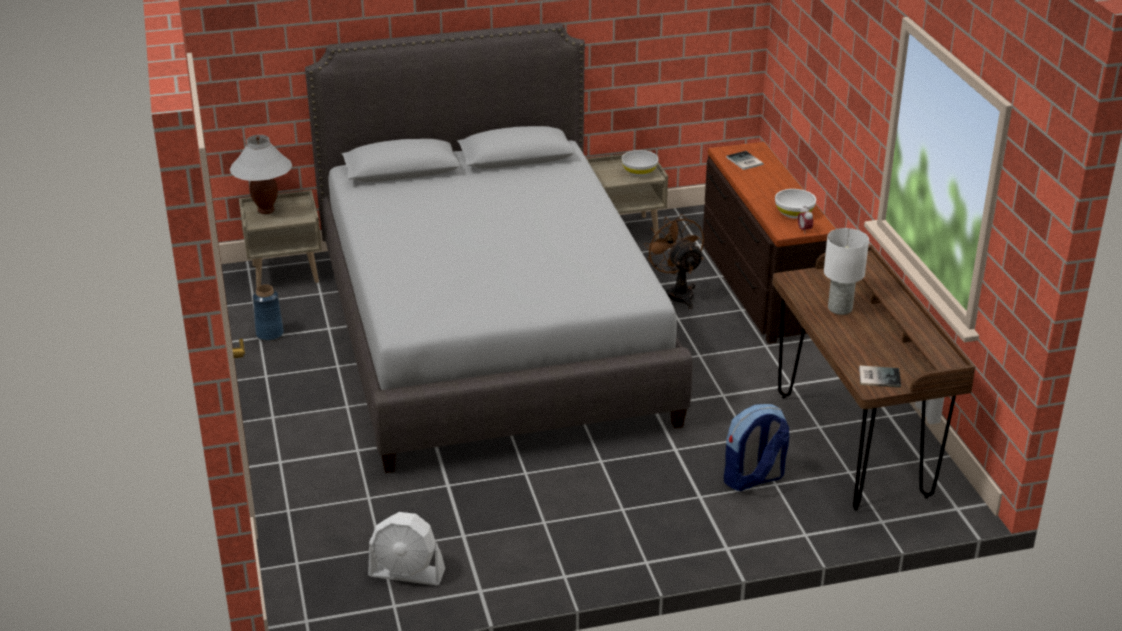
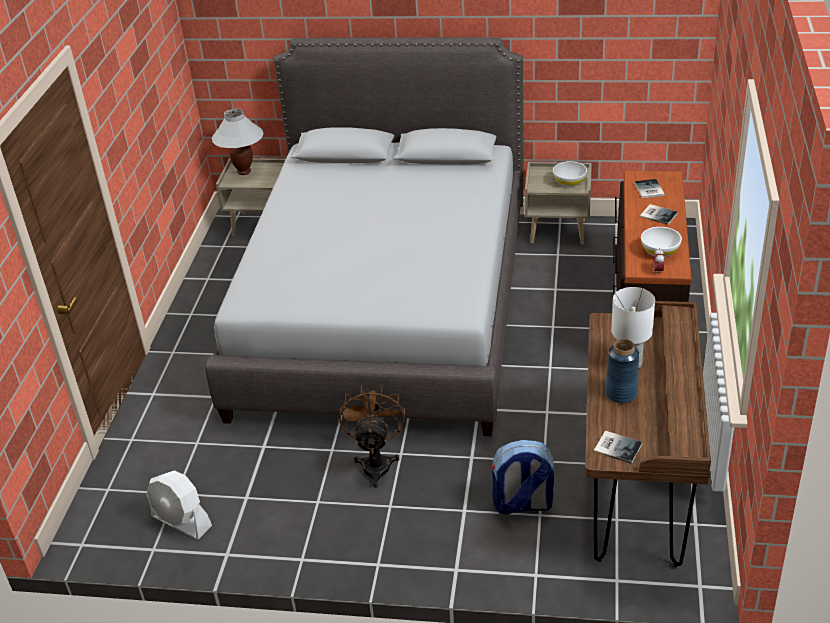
camera: 25 degrees right, 5 degrees up
(270, 334) = (217, 277): blue vase -> blue vase (621, 393)
(677, 293) = (567, 301): brown fan -> brown fan (376, 462)
(769, 182) = (658, 214): none -> book

